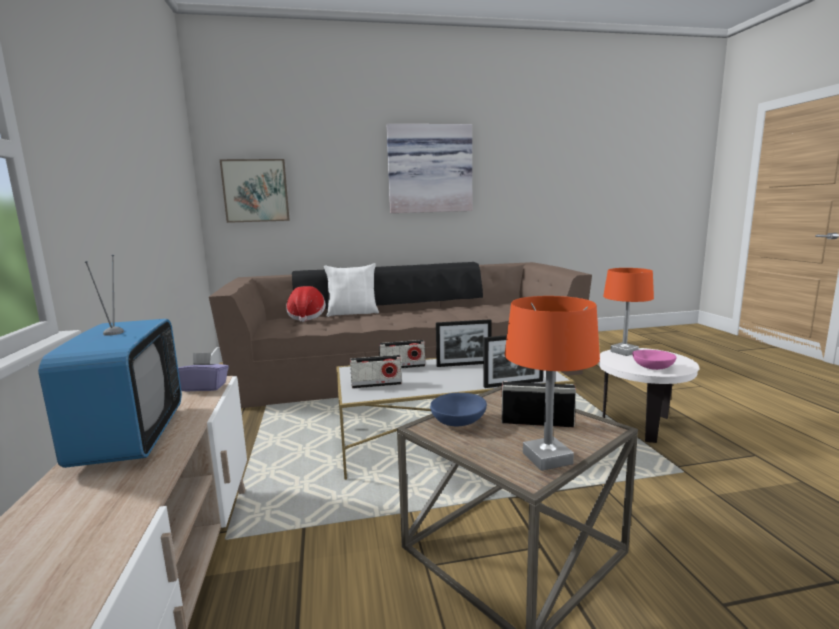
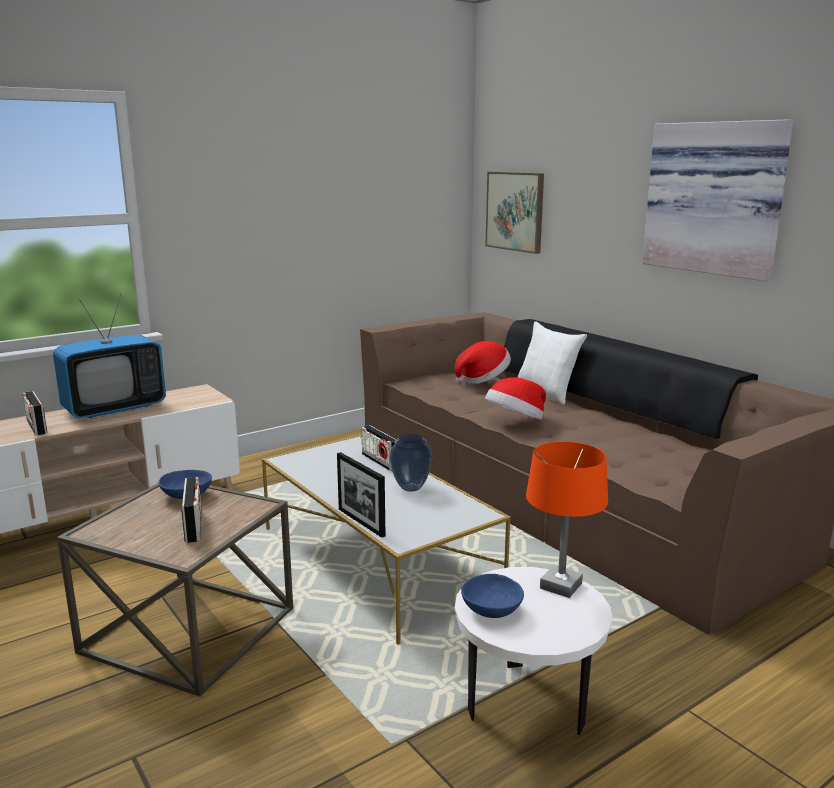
camera: 65 degrees right, 5 degrees up
(204, 387) = (203, 400): purple tissue box -> none
(376, 385) = (318, 461): radio -> radio (36, 427)
(403, 321) = (515, 422): none -> hat
(464, 364) = (411, 488): picture frame -> vase
(547, 458) = (118, 535): orange table lamp -> none
(653, 368) = (491, 610): pink bowl -> blue bowl

